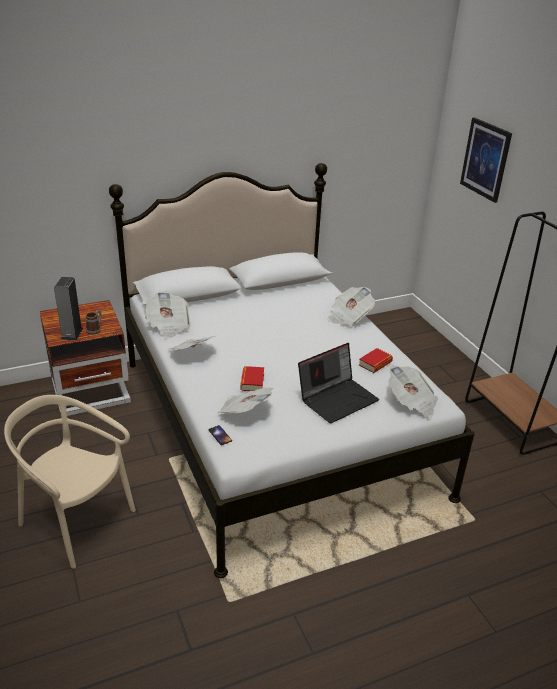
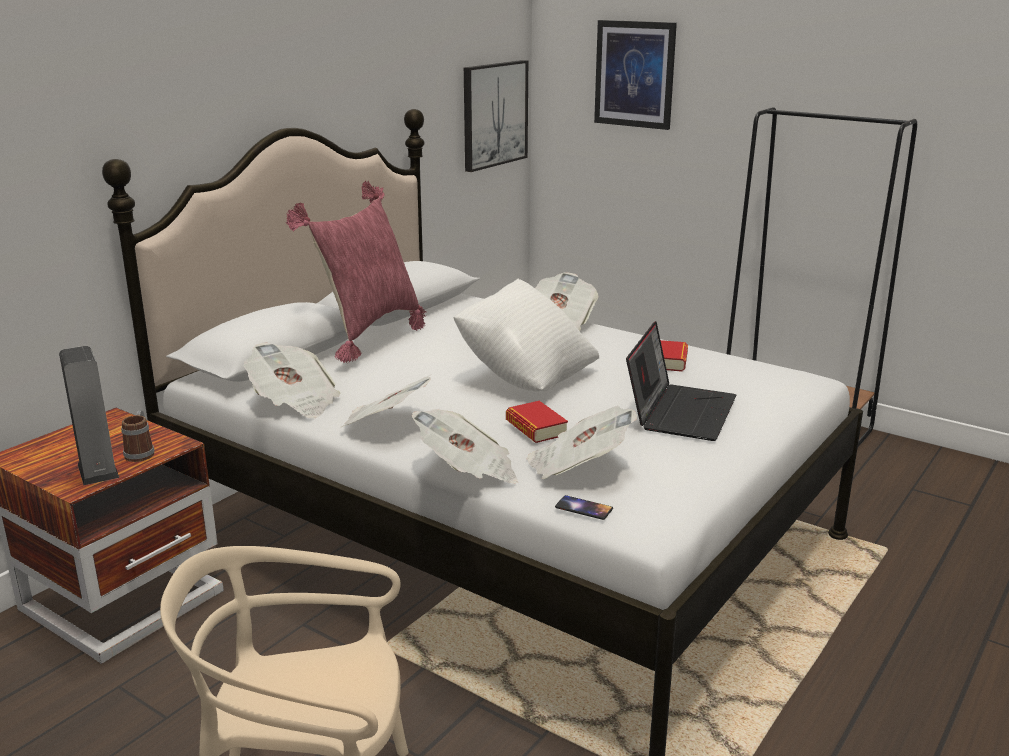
camera: 30 degrees left, 10 degrees down
(237, 298) = (365, 343): none -> red pillow
(287, 348) = (526, 377): none -> white pillow
(397, 165) = (494, 114): none -> picture
(411, 402) = (774, 388): newspaper -> newspaper (468, 471)

